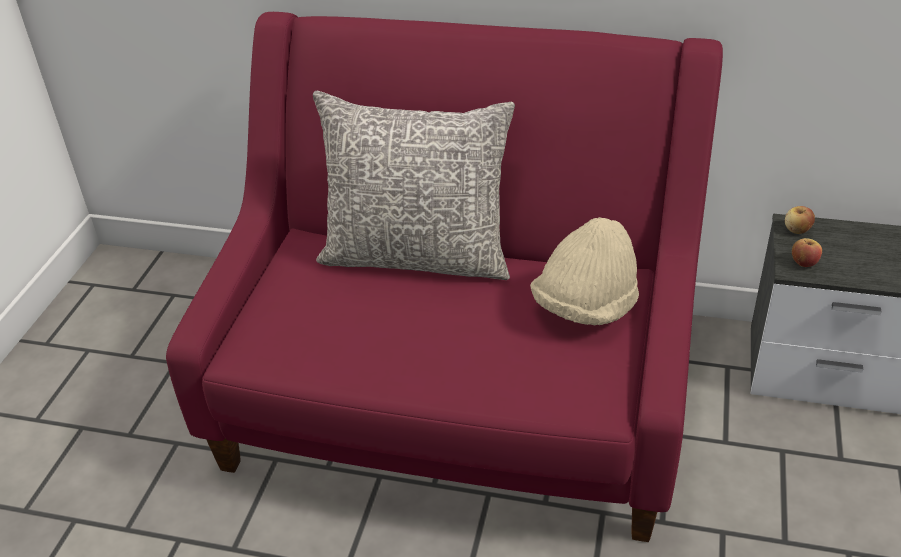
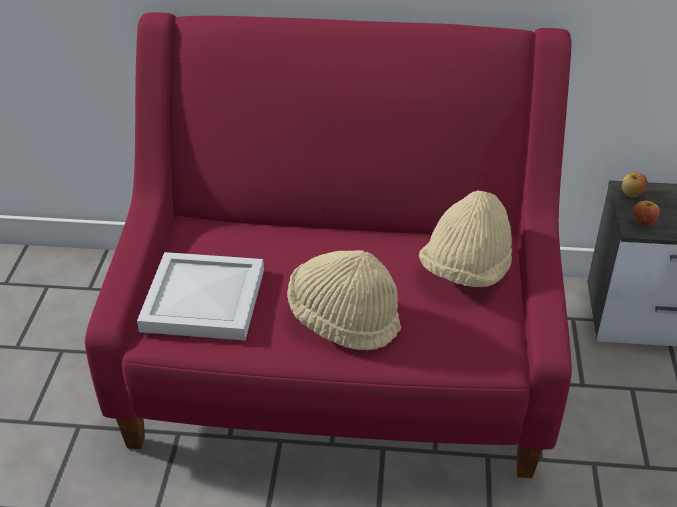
camera: 10 degrees left, 0 degrees up
(299, 319) = (206, 299): none -> white tray
(417, 256) = (303, 235): grey pillow -> none
(439, 352) = (343, 320): none -> beige hat

